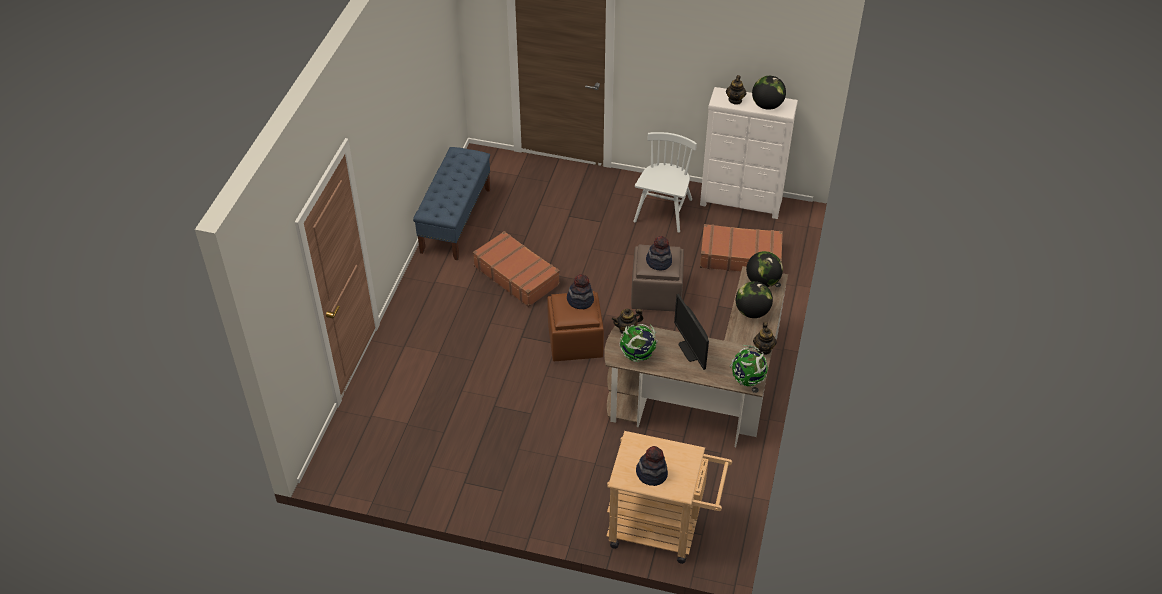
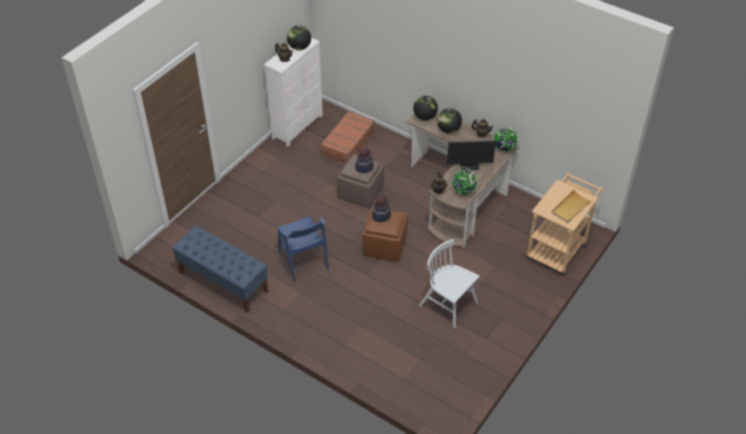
camera: 70 degrees left, 0 degrees up
(516, 275) = (303, 261): brown suitcase -> blue chair
(651, 473) = (571, 208): hat -> beige tray
(663, 211) = (283, 166): white chair -> white chair (448, 304)

